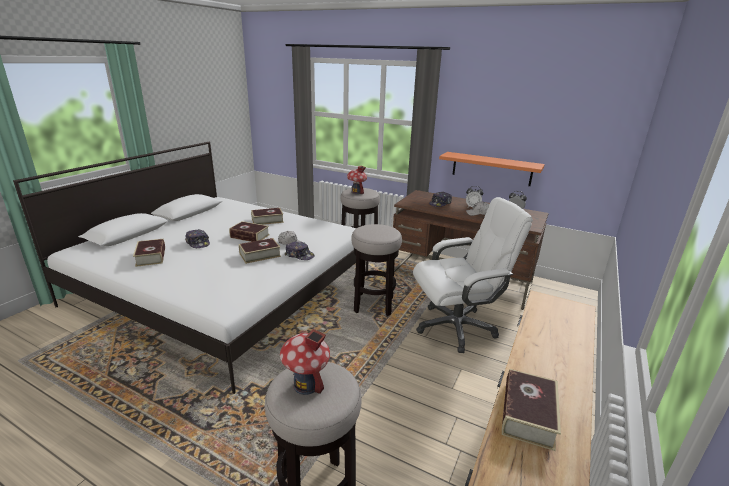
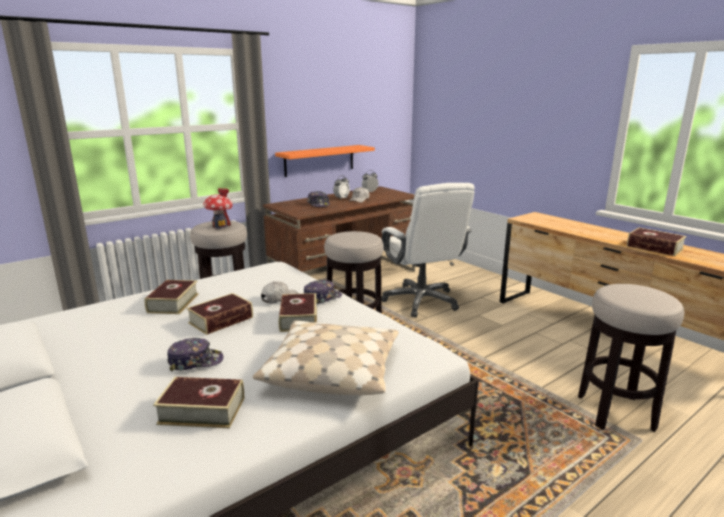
camera: 65 degrees left, 5 degrees down
(195, 278) = (332, 370): none -> beige pillow
(306, 385) = (638, 296): toy house -> none
(456, 327) = (421, 301): white office chair -> white office chair turned 150 degrees clockwise

